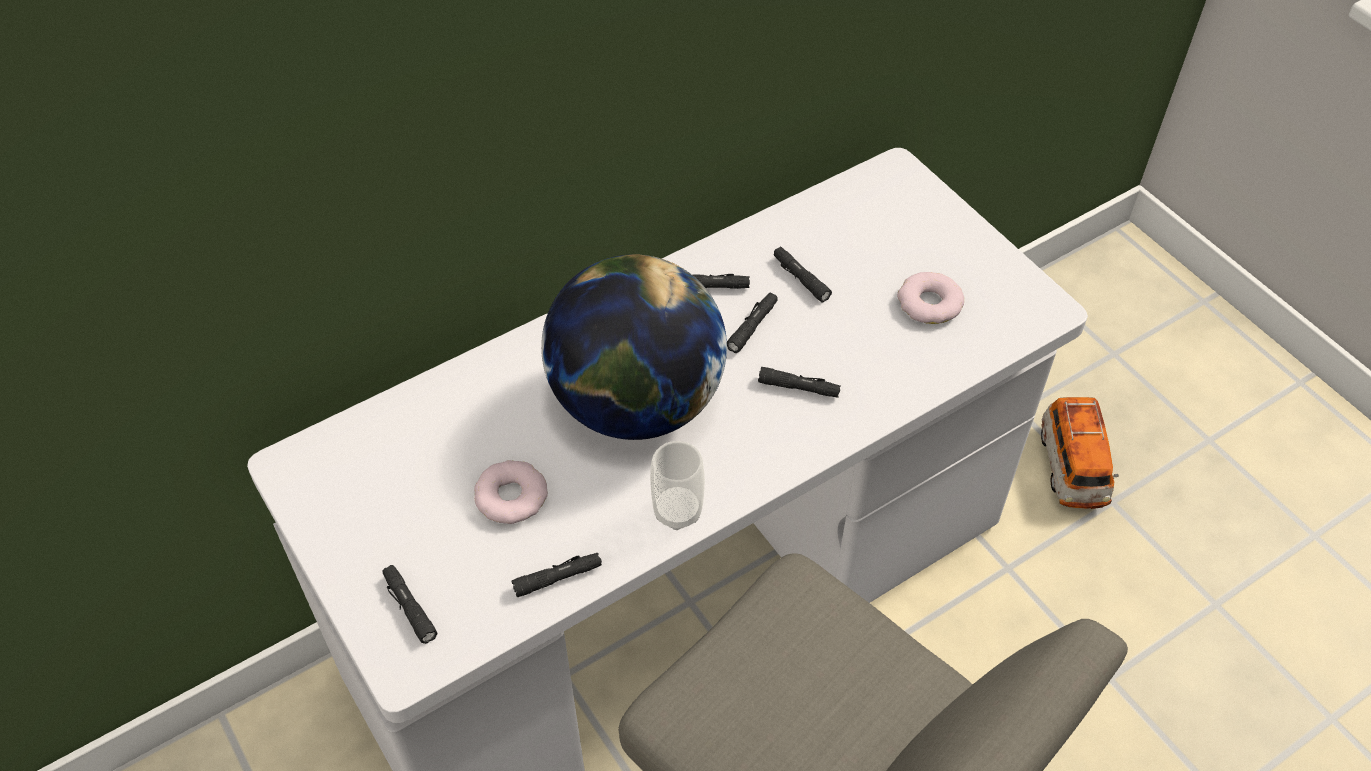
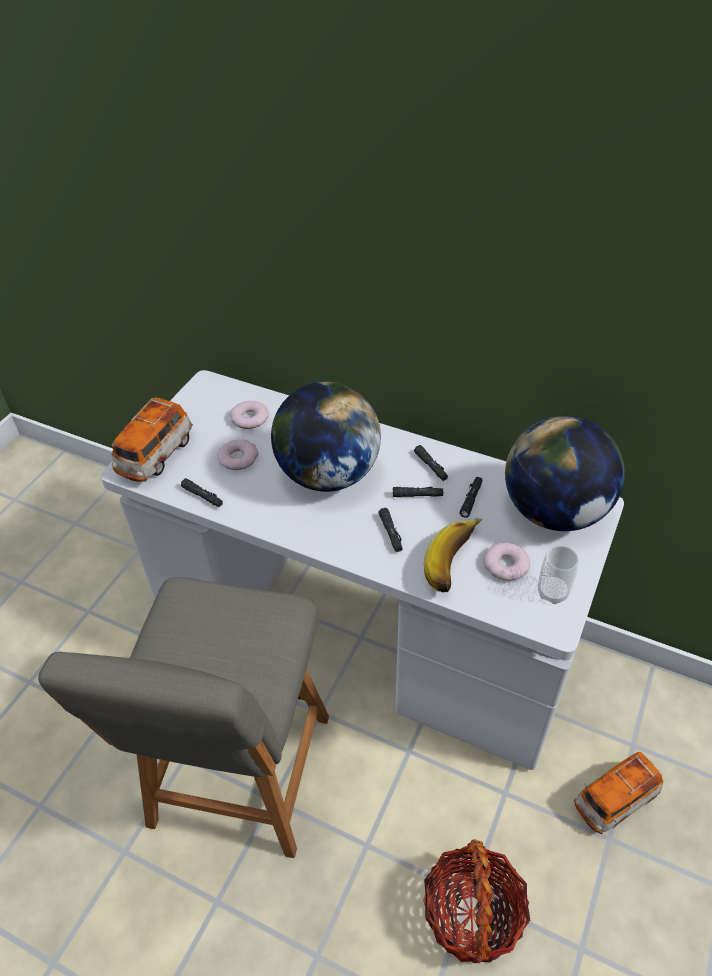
camera: 60 degrees right, 5 degrees down
(409, 607) = (156, 455): black flashlight -> toy car
(432, 444) = (249, 418): none -> donut
(677, 511) = (271, 521): cup -> cup (552, 592)
(878, 214) = (554, 511): none -> globe
(897, 349) = (456, 564): none -> banana
(1133, 688) = (472, 914): none -> basket

